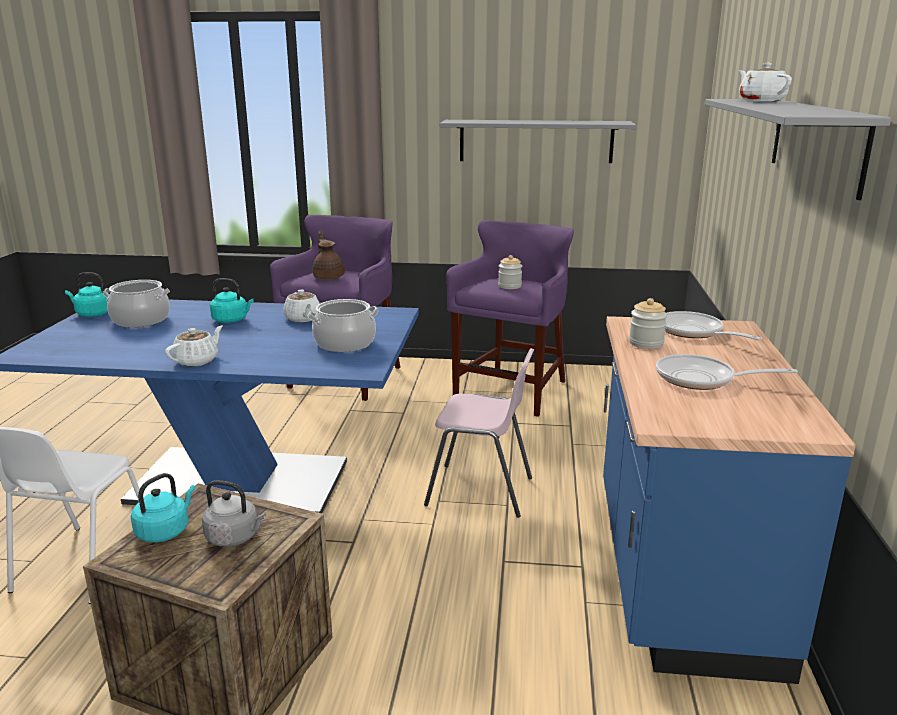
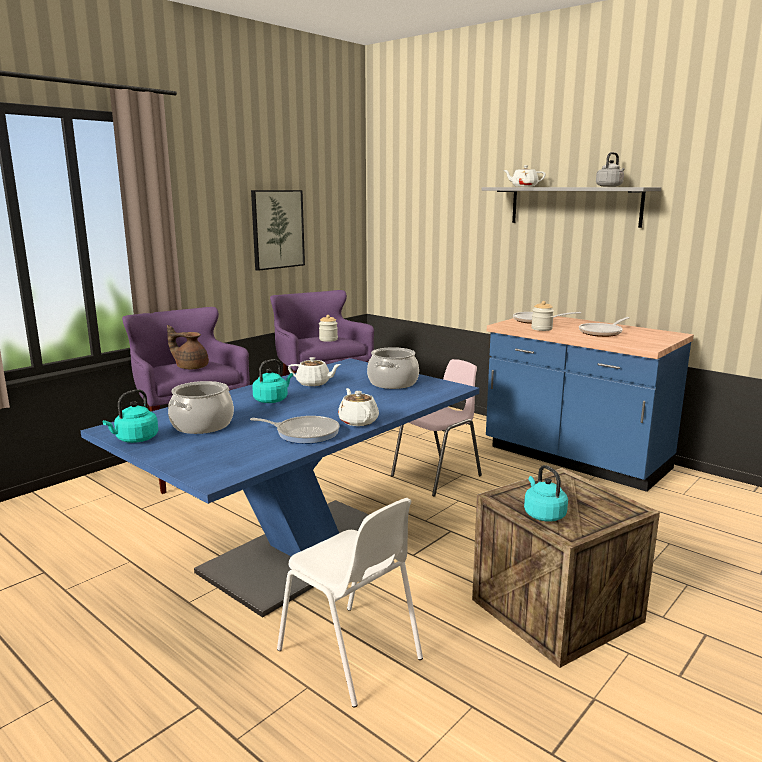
camera: 55 degrees left, 5 degrees down
(145, 352) = (304, 433): none -> frying pan
(235, 537) = (571, 495): grey kettle -> grey kettle (610, 186)
(536, 141) = (277, 229): grey shelf -> picture

